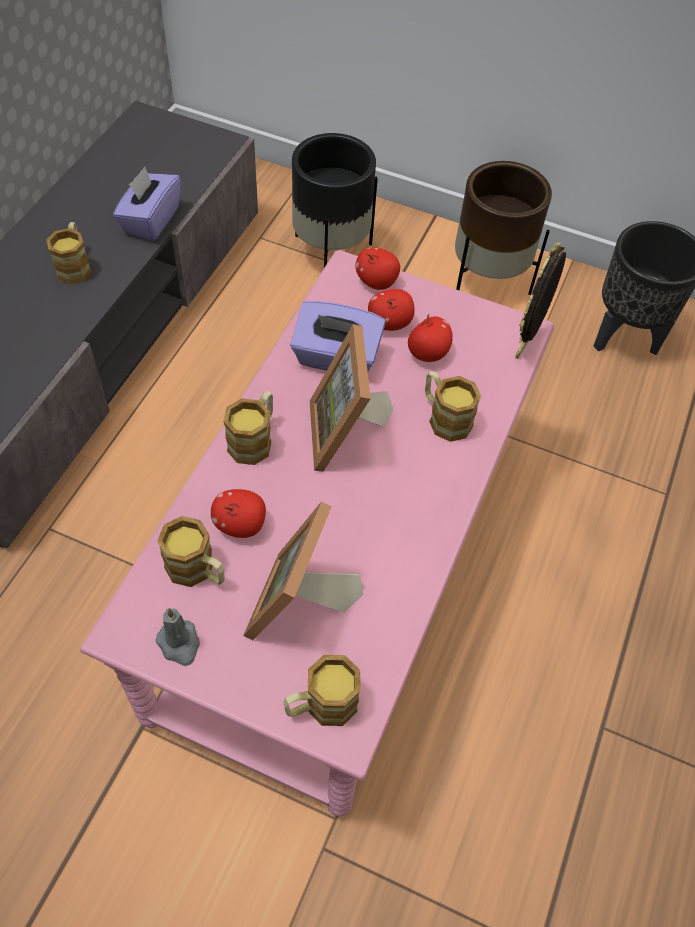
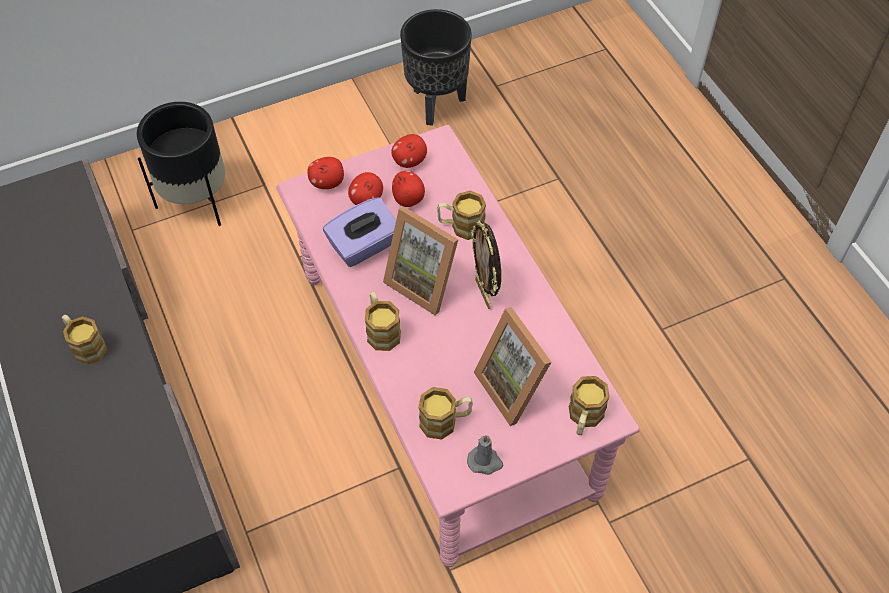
camera: 45 degrees left, 0 degrees up
(151, 220) = (95, 272): purple tissue box -> none
(240, 525) = (435, 378): apple -> apple (409, 161)
(487, 282) = (319, 136): brown planter -> none
(527, 345) = (451, 149): picture frame -> picture frame (484, 293)

